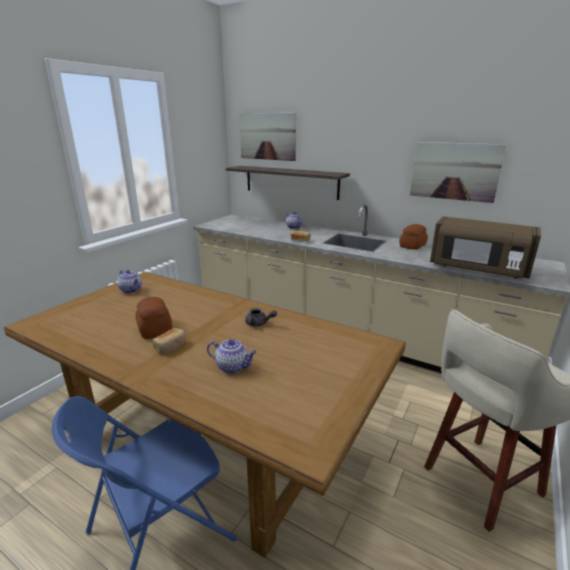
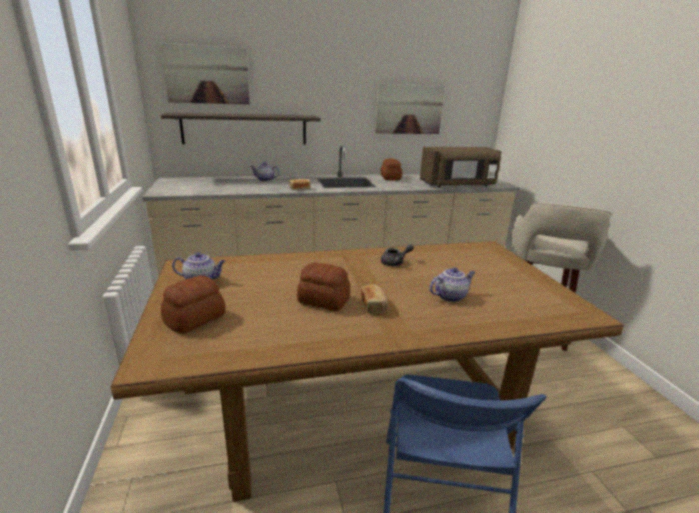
camera: 45 degrees left, 0 degrees up
(85, 310) = (196, 319): none -> bread

